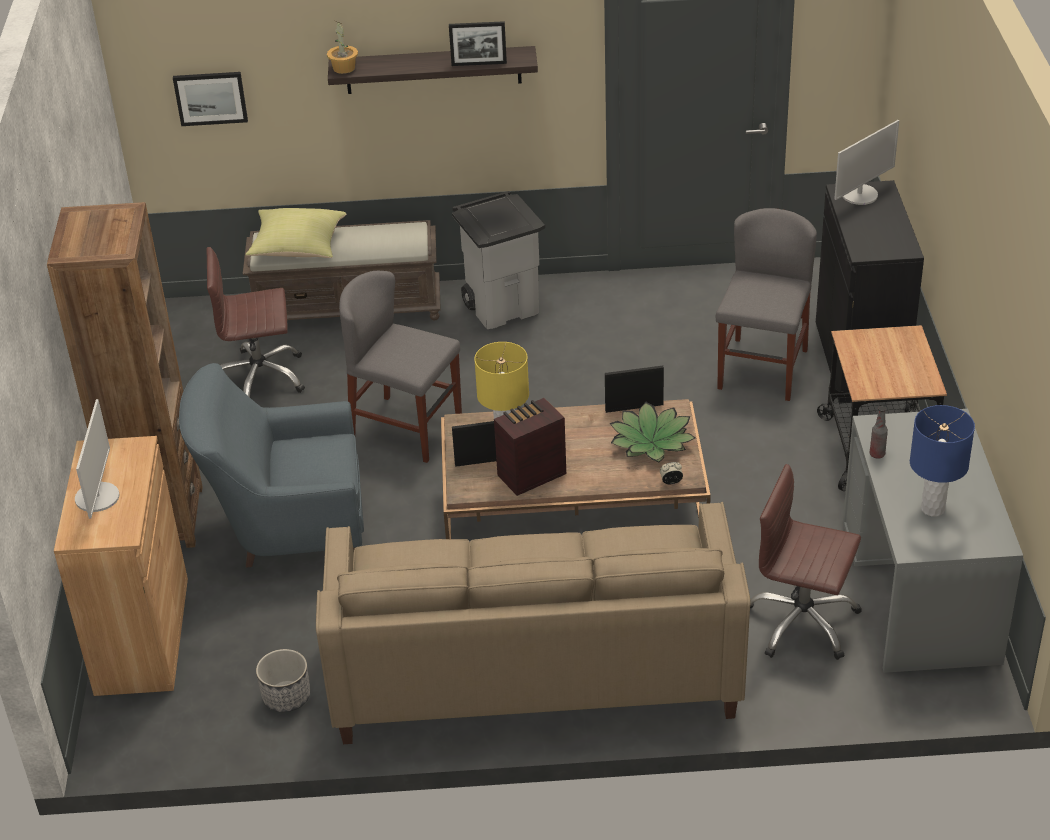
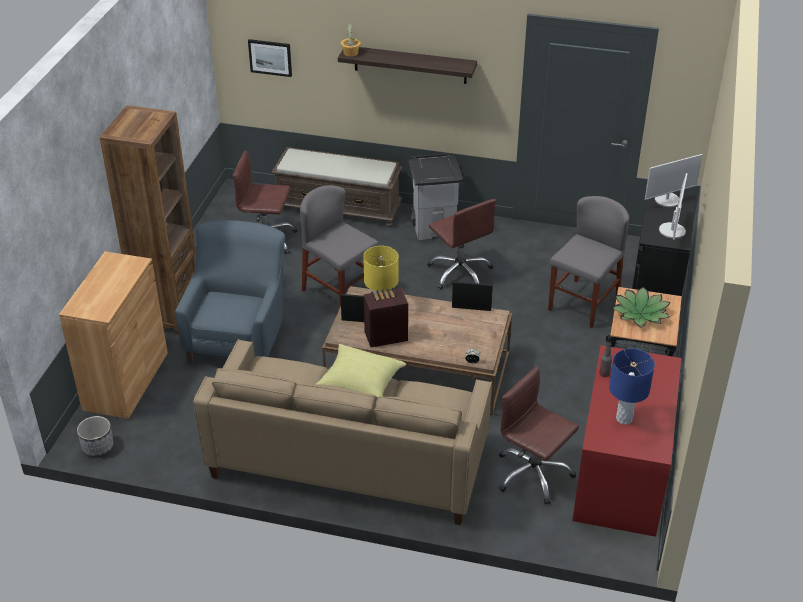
camera: 15 degrees right, 0 degrees up
(98, 497) = (99, 288): monitor -> monitor (672, 230)
(286, 697) = (191, 440): planter -> planter (98, 447)
(287, 529) = (239, 337): blue armchair -> blue armchair turned 90 degrees clockwise
(297, 249) = (309, 163): yellow pillow -> yellow pillow (359, 385)
(479, 64) = (435, 65): picture frame -> none
(570, 364) = (460, 272): none -> brown office chair
(651, 442) = (472, 333): potted plant -> potted plant (640, 314)
(919, 590) = (621, 473): grey desk -> red desk

